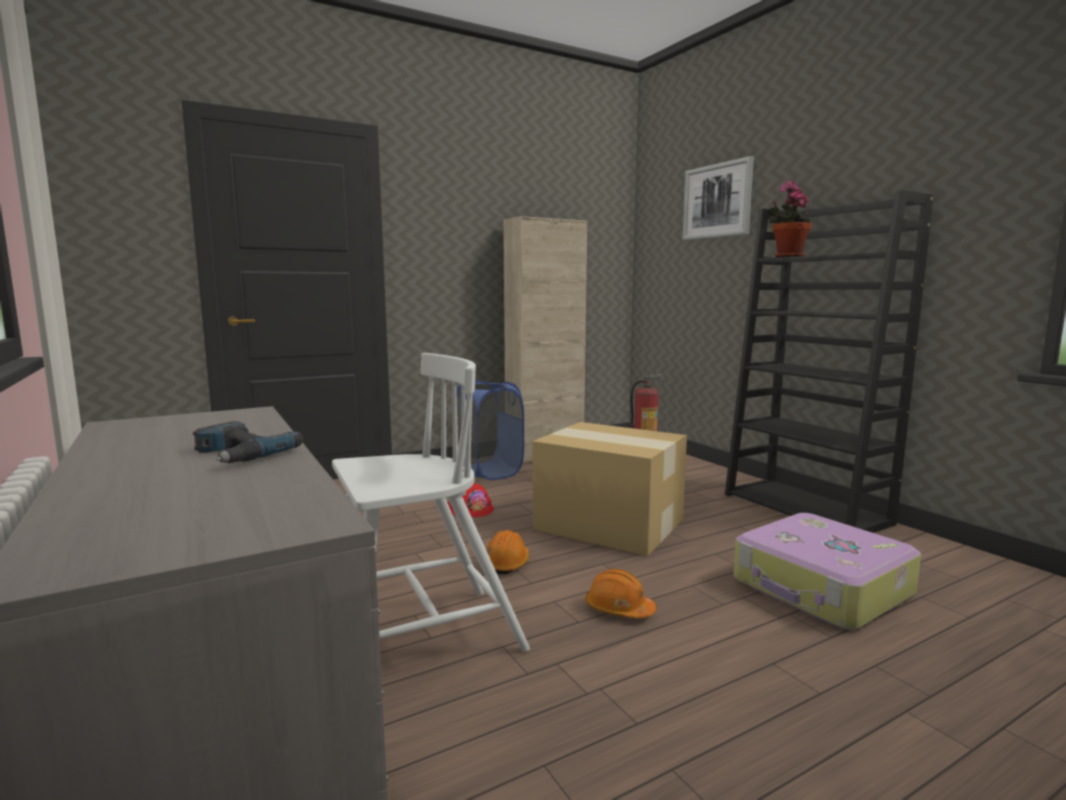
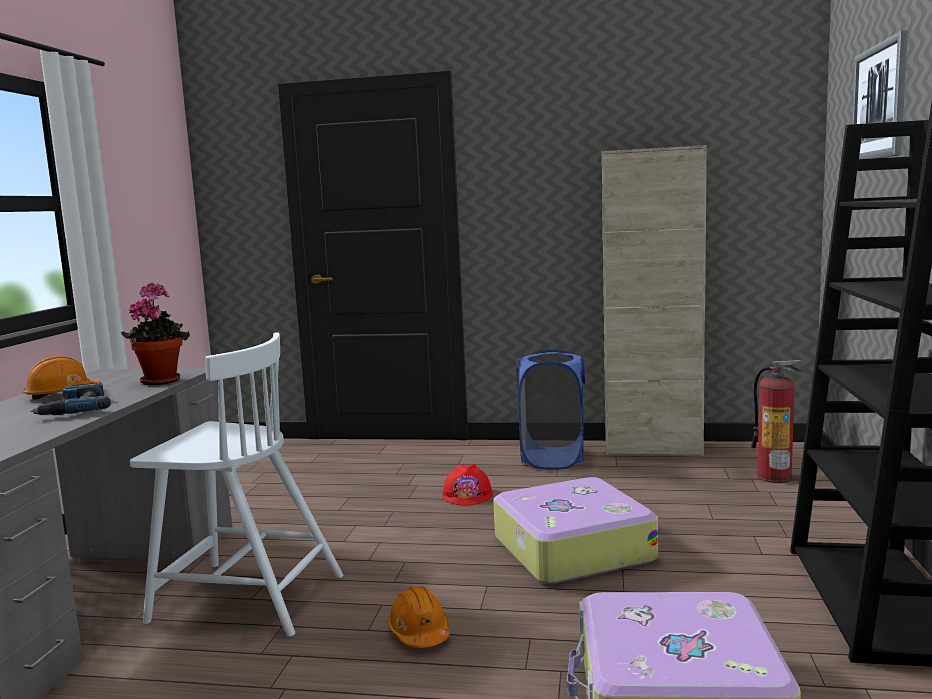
camera: 40 degrees right, 0 degrees up
(506, 563) = (405, 557): orange hard hat -> orange hard hat (62, 394)
(610, 525) = (571, 548): cardboard box -> suitcase
(786, 257) = (881, 200): potted plant -> potted plant (161, 380)

